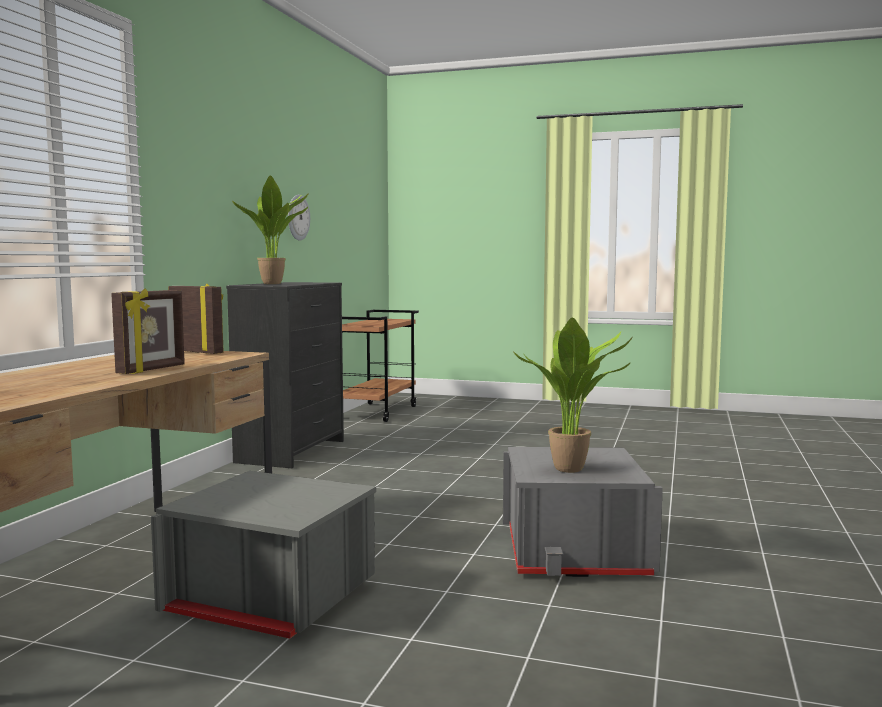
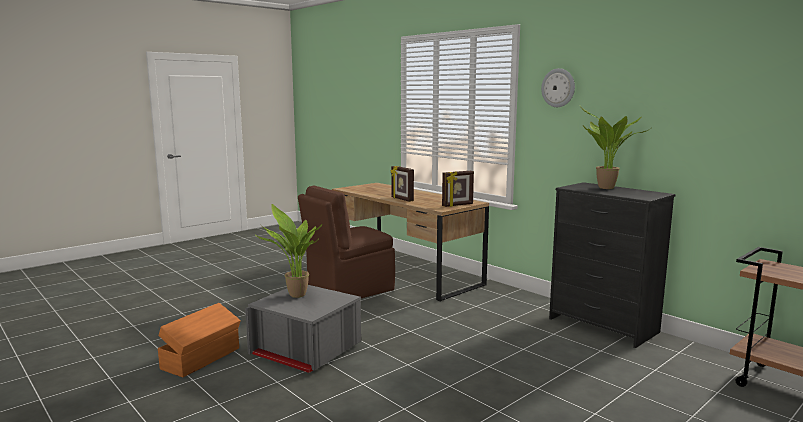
camera: 120 degrees right, 5 degrees up
(271, 600) = (349, 290): grey storage box -> brown chair
(297, 217) = (712, 133): wall clock -> wall clock (558, 88)
(727, 611) = (202, 358): none -> orange storage box

